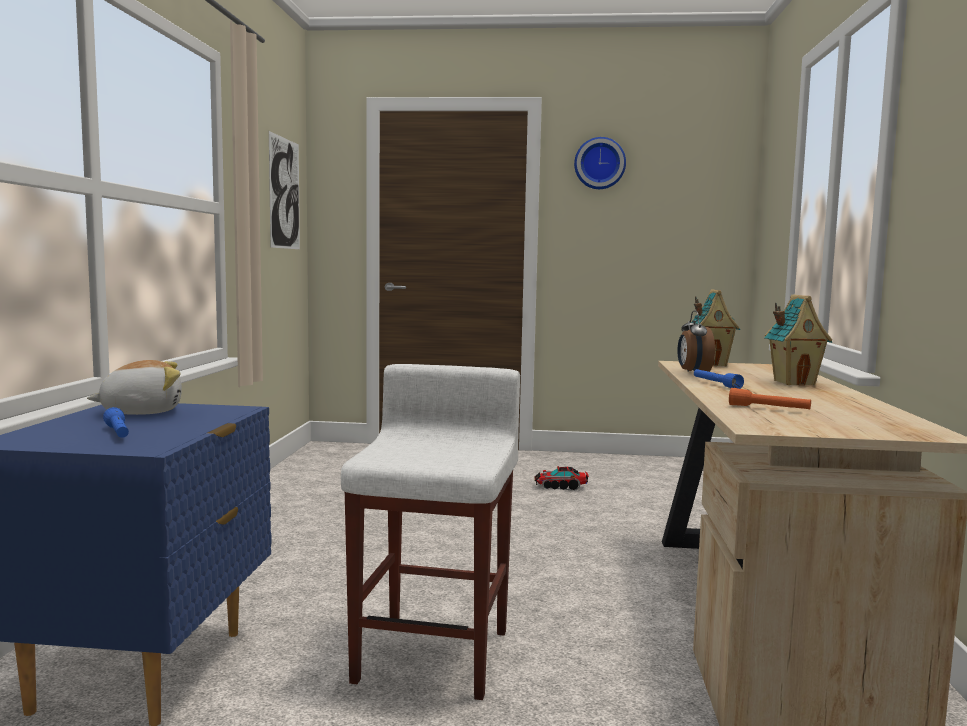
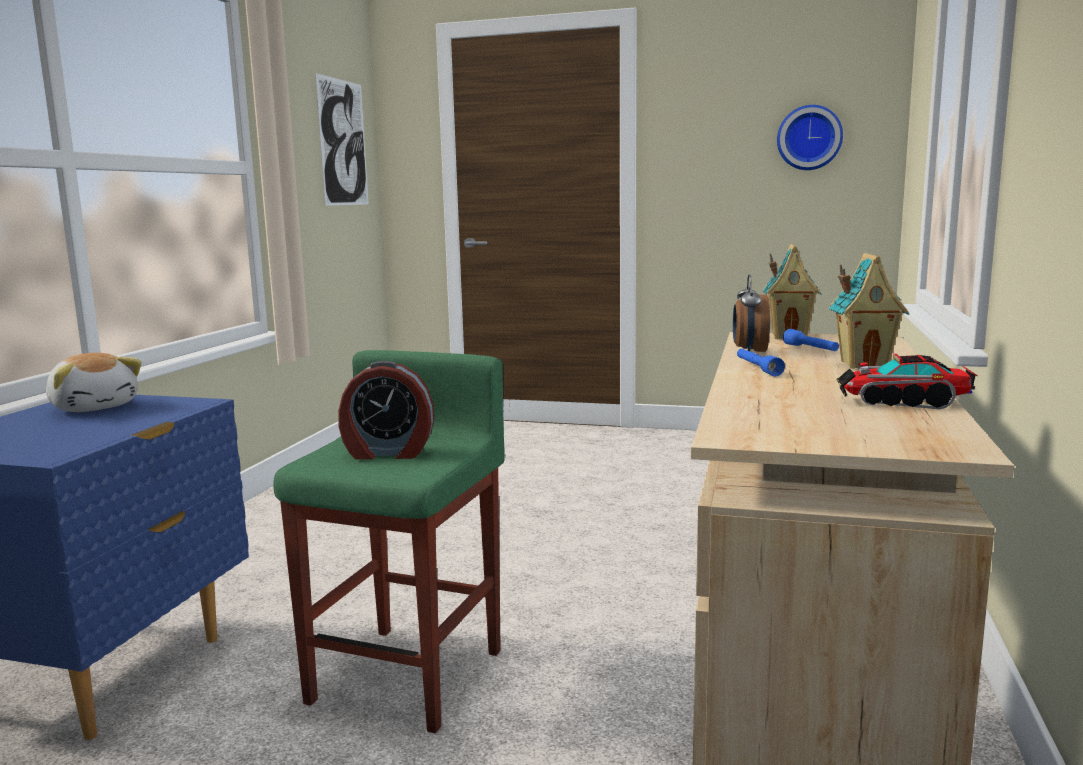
camera: 10 degrees right, 5 degrees up
(118, 433) = (40, 436): blue flashlight -> blue flashlight (811, 349)
(142, 412) = (95, 407): plush toy -> plush toy turned 60 degrees clockwise
(434, 450) = (388, 452): none -> alarm clock
(434, 654) = (409, 674): white stool -> green stool
(560, 487) = (646, 474): toy truck -> toy truck (902, 403)
(599, 163) = (707, 85): wall clock -> wall clock (809, 138)
(769, 409) = (780, 407): orange flashlight -> none

